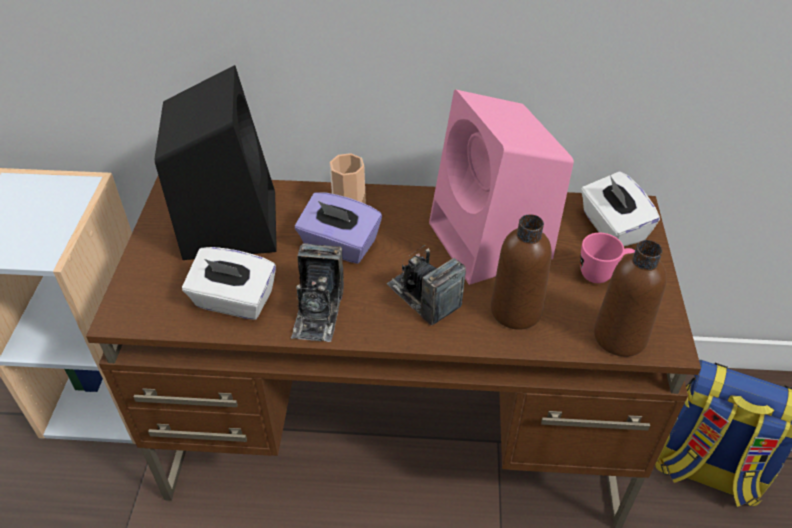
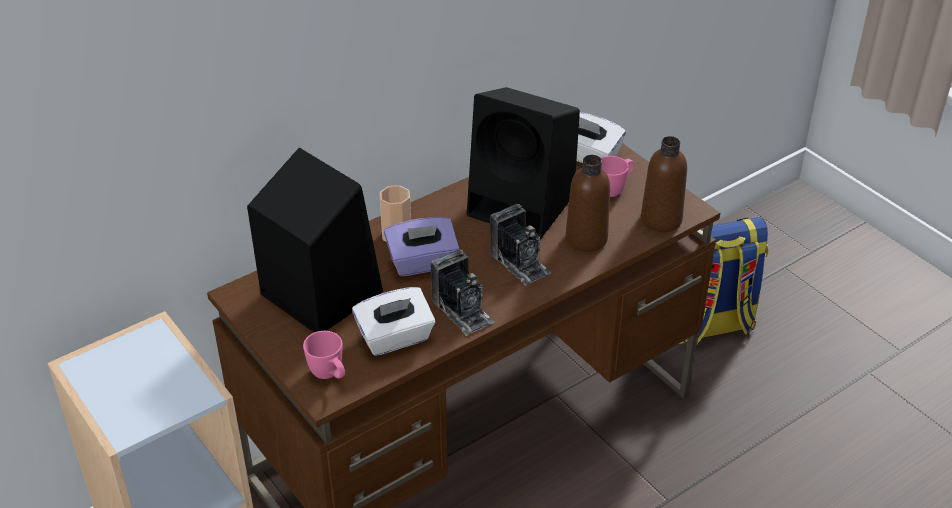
camera: 40 degrees left, 5 degrees down
(145, 301) = (330, 376): none -> pink mug
(424, 296) = (520, 262): camera -> camera turned 135 degrees counterclockwise
(492, 242) = (524, 206): pink speaker -> black speaker

